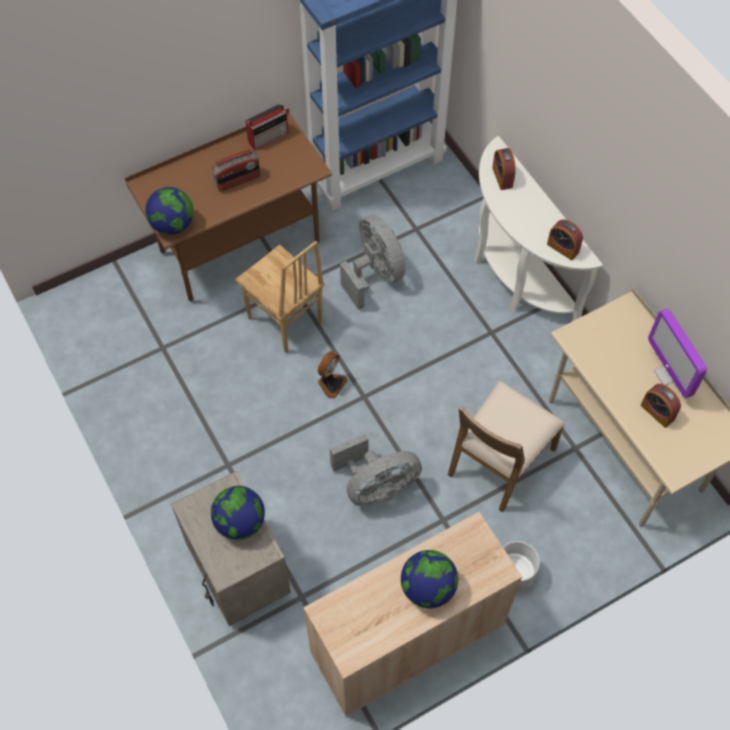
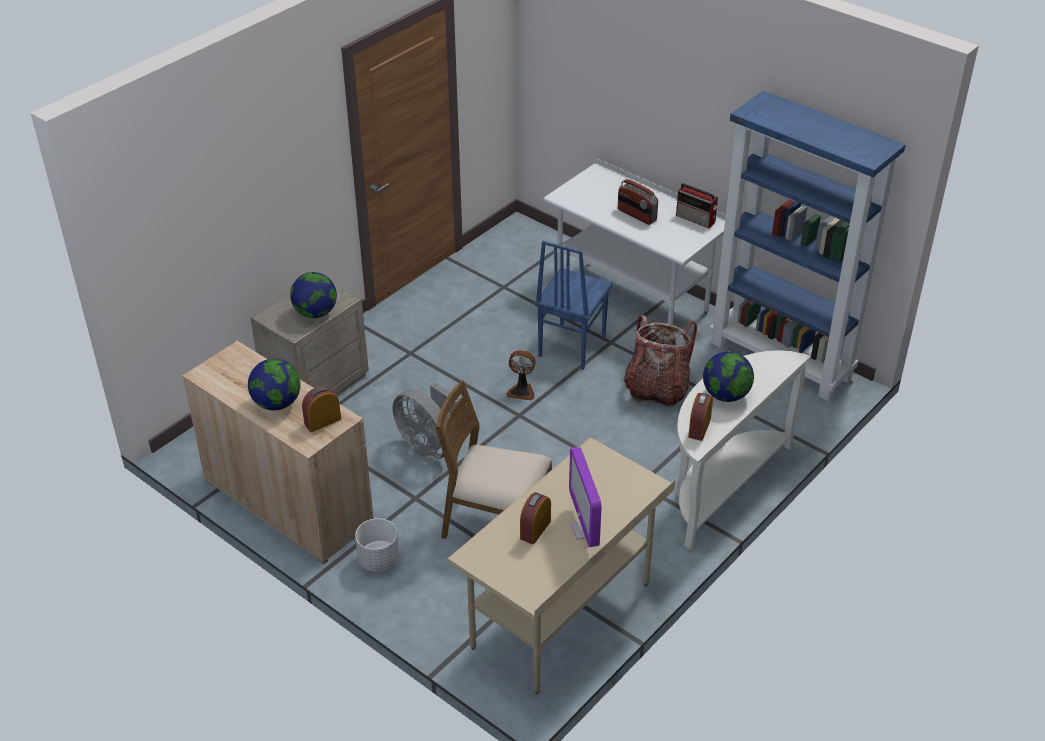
camera: 70 degrees right, 20 degrees down
(173, 225) = (568, 195): globe -> globe (725, 395)
(240, 247) = (632, 300): brown desk -> white desk
(284, 321) = (570, 347): brown chair -> blue chair
(375, 274) = (657, 389): grey fan -> backpack
(502, 177) = (759, 369): alarm clock -> alarm clock (322, 421)
(668, 374) = (585, 530): monitor -> monitor turned 60 degrees counterclockwise

